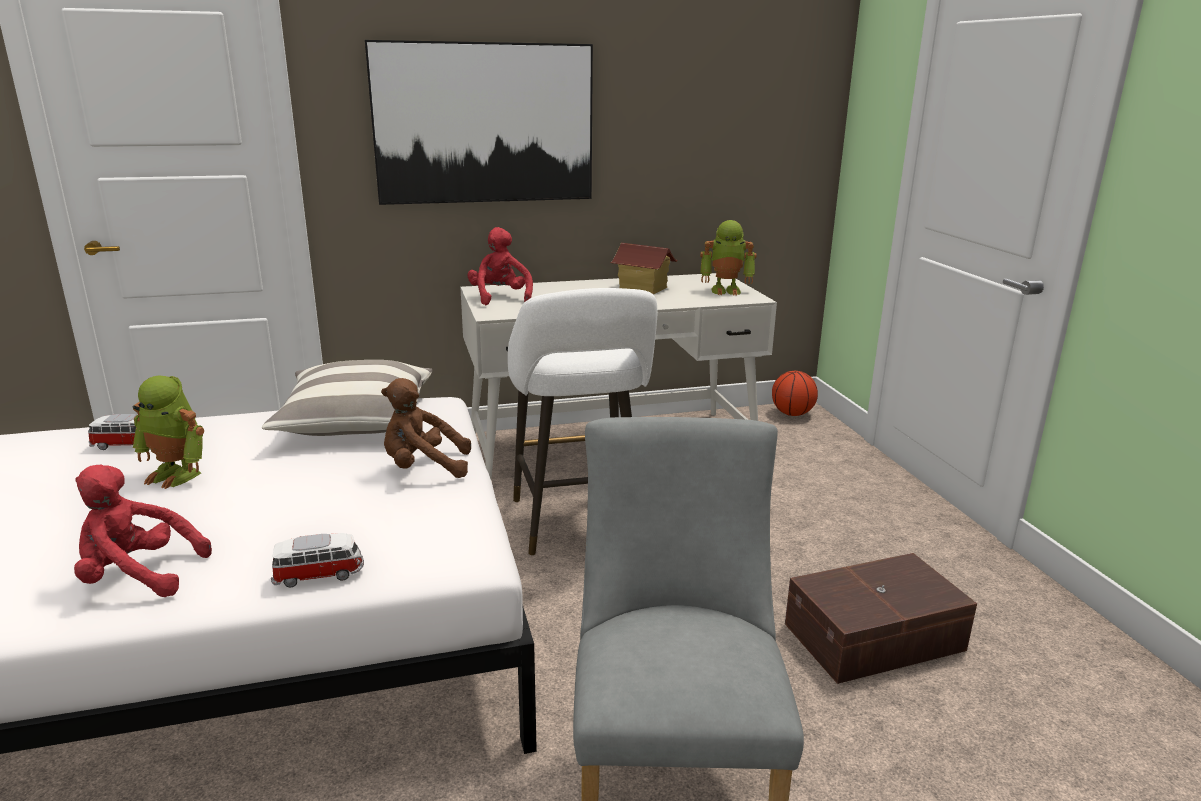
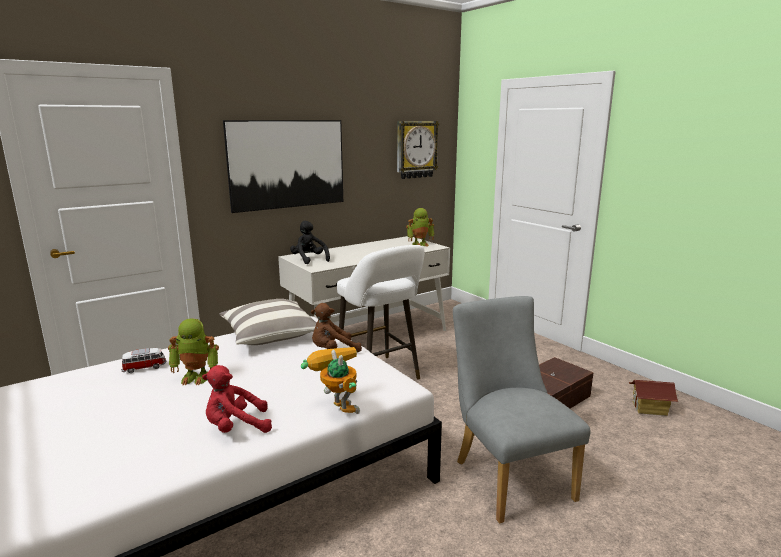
camera: 20 degrees left, 5 degrees down
(319, 575) = (336, 407): toy car -> toy robot
(500, 298) = (309, 260): red plush toy -> black plush toy
(643, 288) = (378, 247): toy house -> toy house (650, 409)
(753, 106) = (416, 149): none -> wall clock
(792, 414) = (446, 307): basketball -> none

